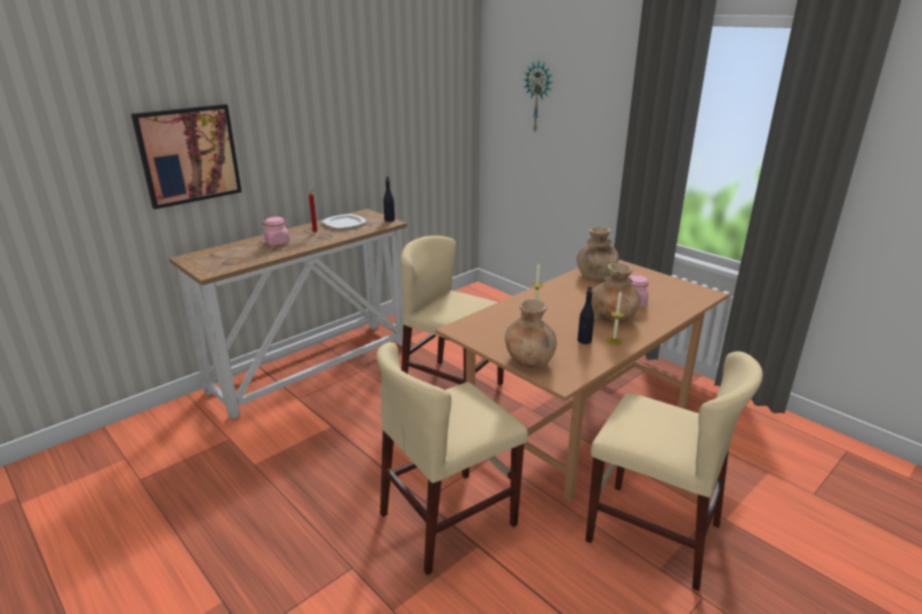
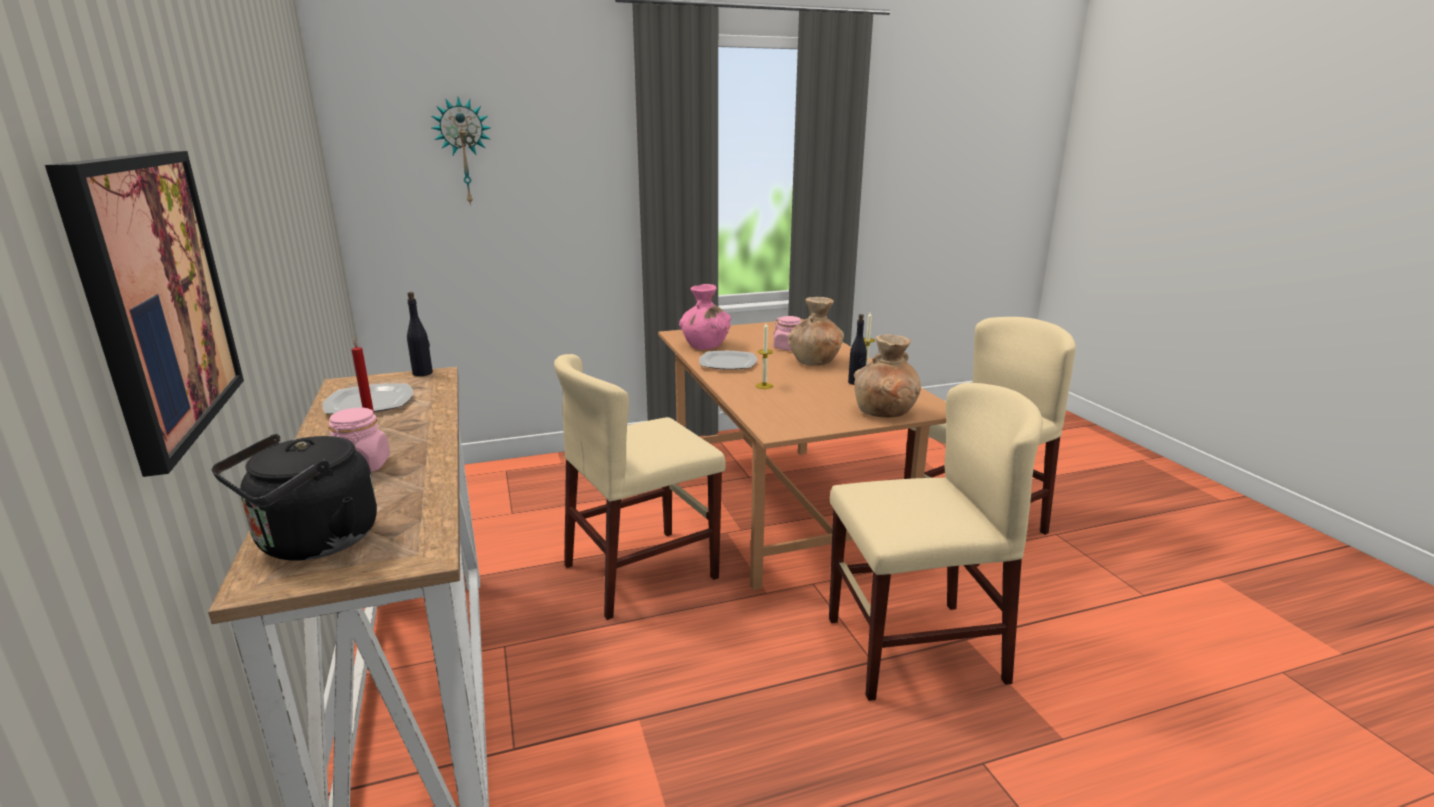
camera: 65 degrees left, 5 degrees down
(213, 255) = (312, 543): none -> black kettle
(448, 519) = (914, 649): beige chair -> beige chair turned 90 degrees counterclockwise
(569, 290) = (728, 363): none -> plate
(595, 275) = (705, 345): brown vase -> pink vase

